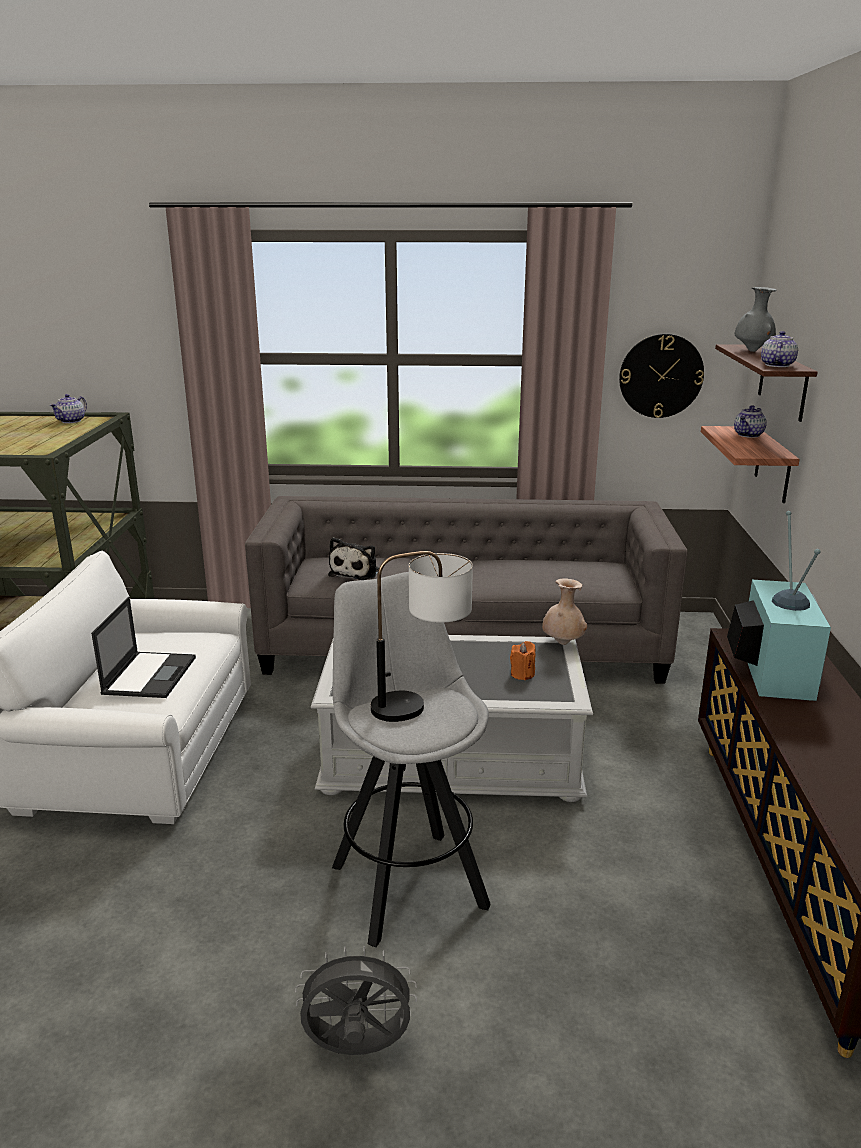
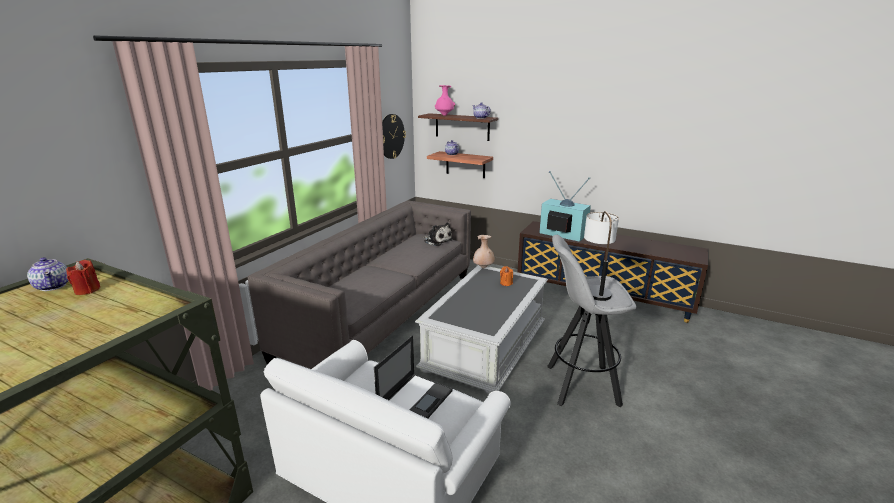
camera: 65 degrees left, 0 degrees up
(65, 429) = (87, 290): none -> red candle
(150, 675) = (415, 399): laptop -> laptop turned 90 degrees clockwise
(356, 572) = (354, 292): plush toy -> plush toy (437, 241)
(357, 1050) = (684, 426): grey fan -> none
(752, 351) = (444, 115): grey vase -> pink vase

